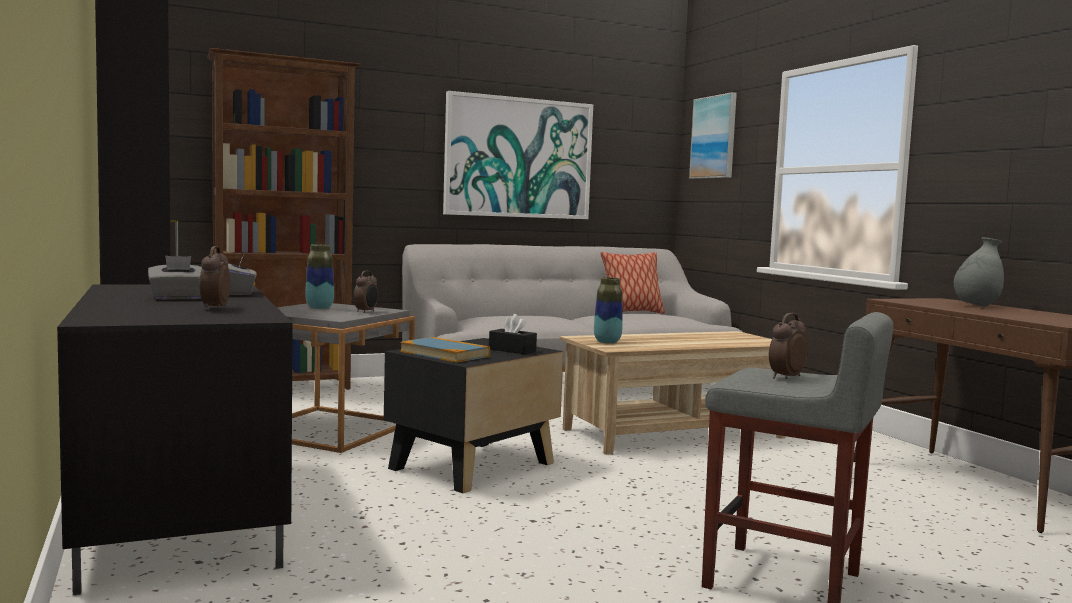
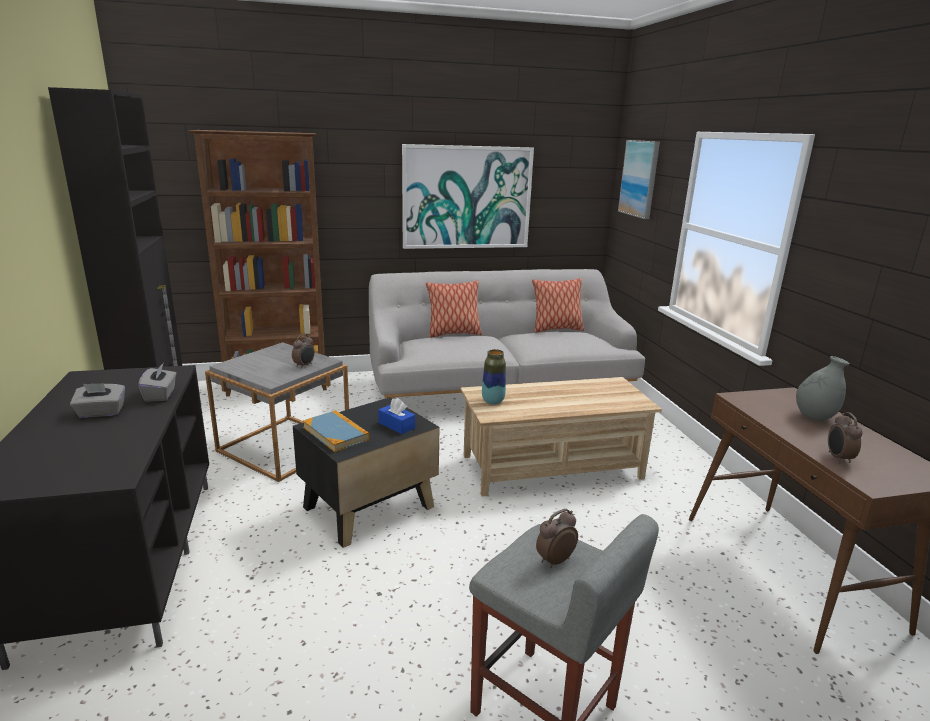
camera: 10 degrees right, 15 degrees up
(214, 308) = (104, 445): alarm clock -> alarm clock (838, 458)
(319, 308) = (273, 357): vase -> none
(512, 315) = (453, 334): none -> pillow
(512, 350) = (396, 425): black tissue box -> blue tissue box

